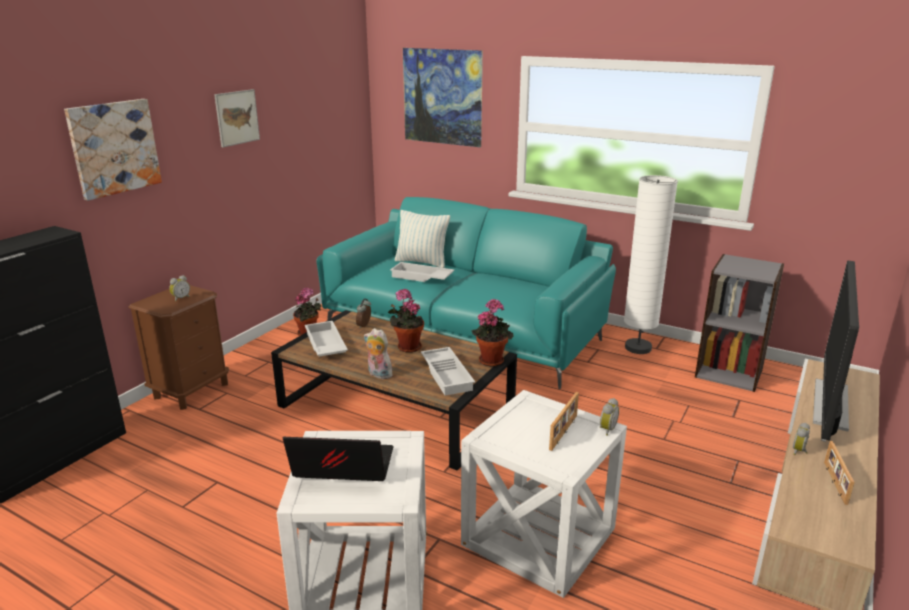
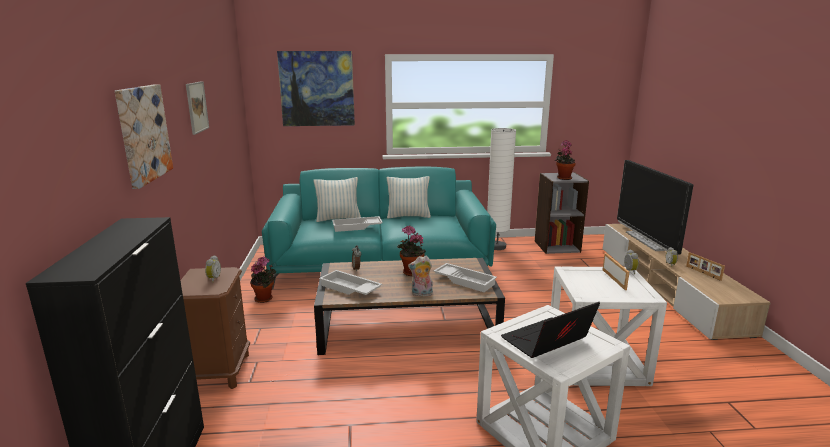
camera: 35 degrees left, 5 degrees down
(492, 360) = (475, 264): potted plant -> potted plant (563, 178)
(501, 277) = (408, 216): none -> pillow

